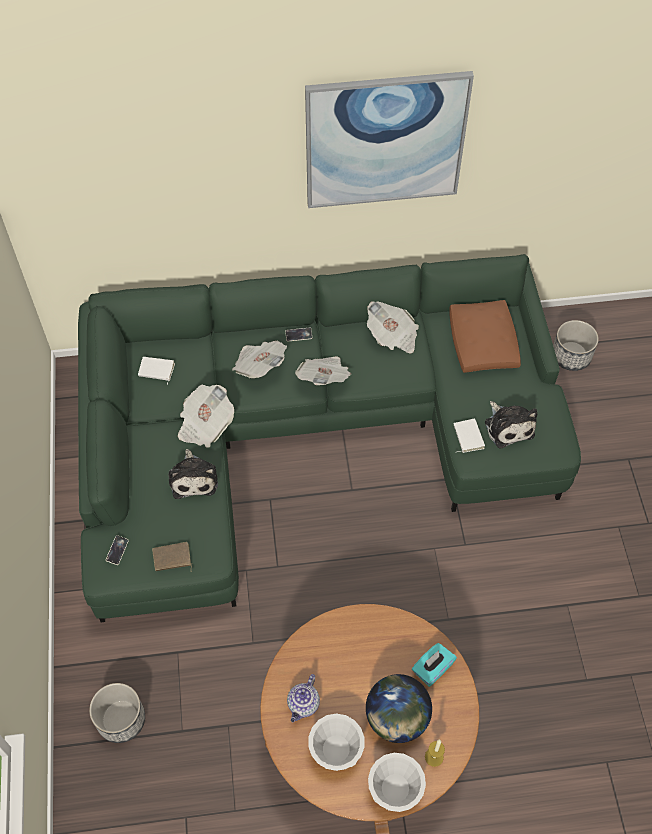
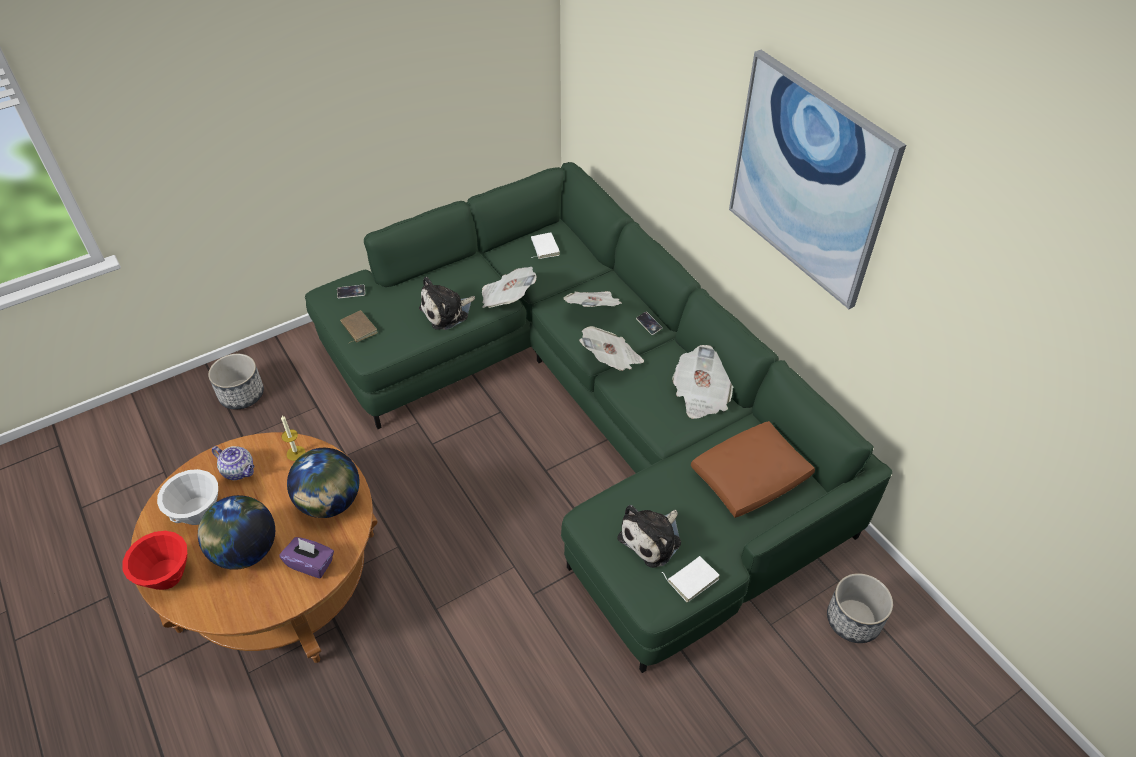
camera: 65 degrees right, 10 degrees down
(303, 705) = (239, 471): teapot -> teapot turned 150 degrees counterclockwise
(375, 638) = (330, 502): none -> globe
(395, 790) = (166, 576): white bowl -> red bowl
(432, 669) = (311, 564): turquoise tissue box -> purple tissue box
(434, 757) = (210, 599): candle -> candle (296, 453)
(467, 437) = (615, 504): white book -> white book (692, 579)

